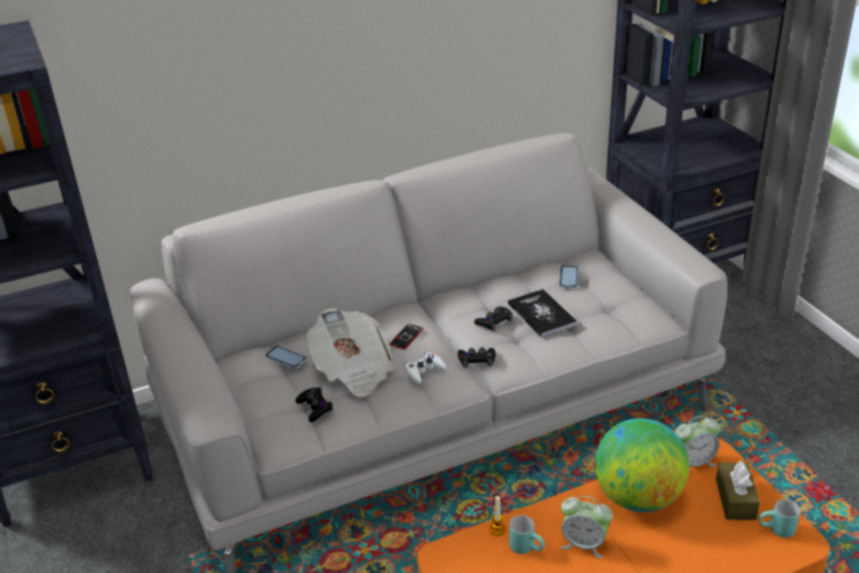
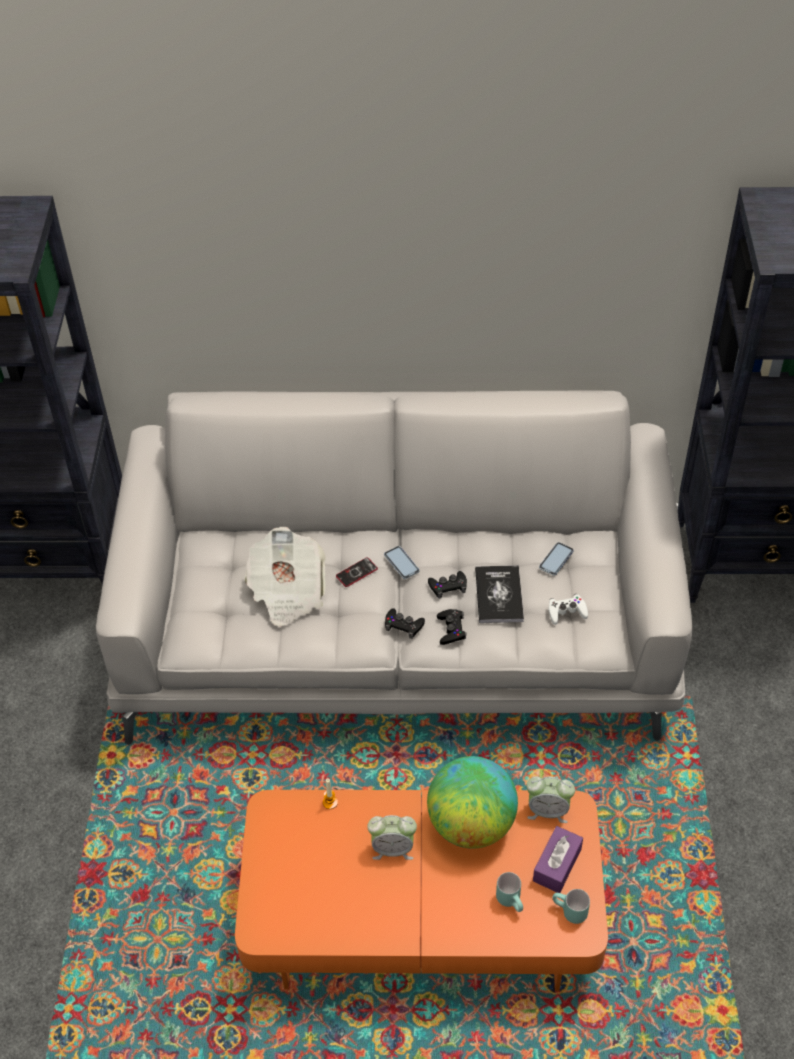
camera: 25 degrees right, 15 degrees up
(286, 358) = (237, 555): phone -> phone (401, 563)
(315, 407) = (232, 621): black game controller -> black game controller (451, 629)
(424, 371) = (349, 619): white game controller -> white game controller (566, 612)
(527, 547) = (344, 830): turquoise mug -> turquoise mug (512, 901)
(584, 544) = (393, 848): alarm clock -> alarm clock turned 45 degrees counterclockwise
(735, 499) = (557, 865): brown tissue box -> purple tissue box

